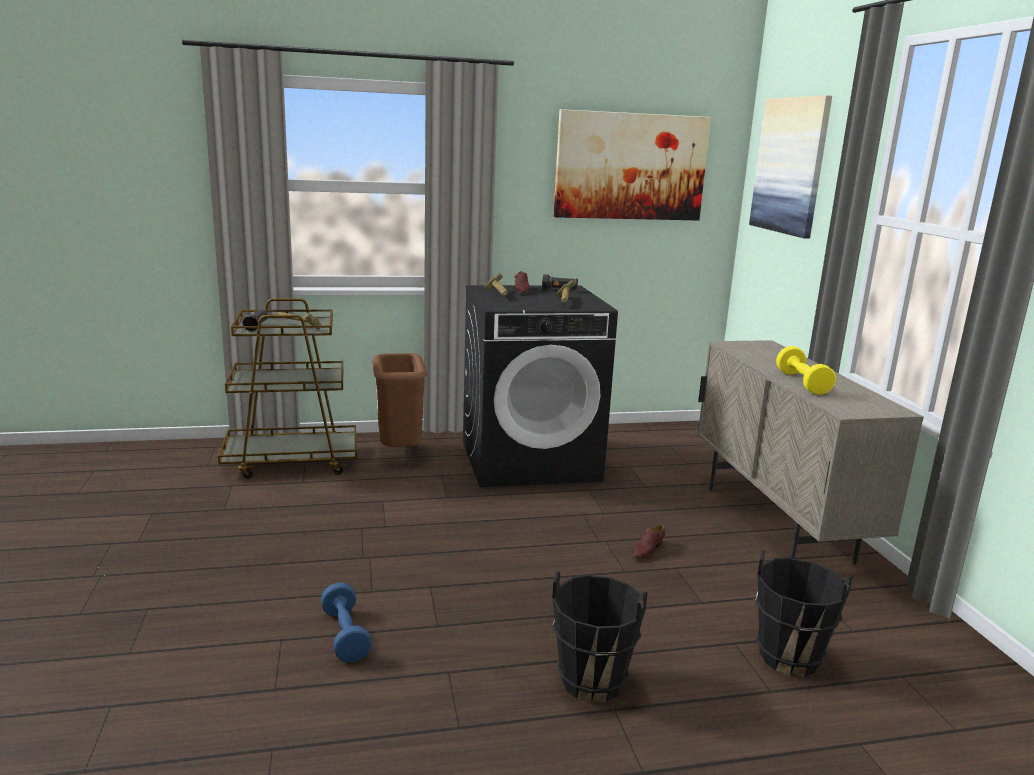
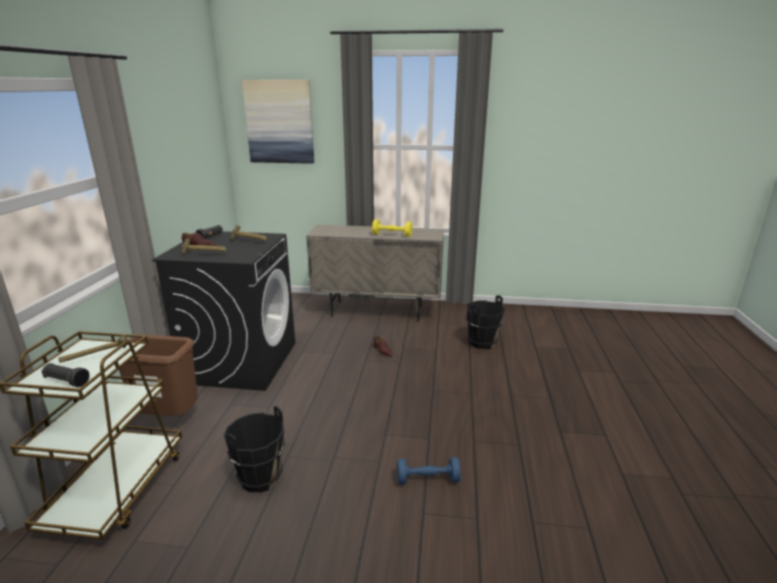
camera: 70 degrees left, 5 degrees up
(592, 680) = (489, 396): black bucket -> black bucket (260, 478)
(631, 166) = (186, 135): picture -> none

